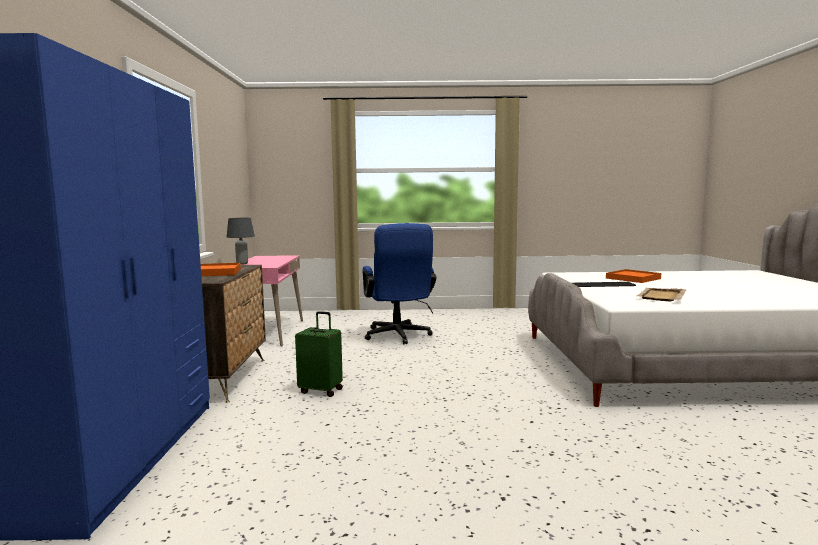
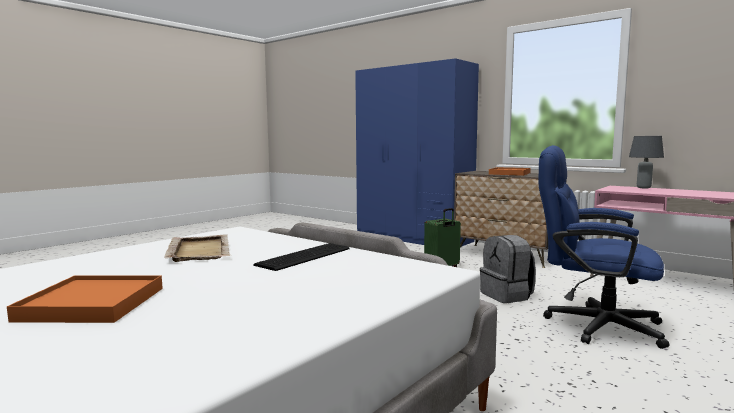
camera: 130 degrees right, 0 degrees up
(375, 357) = (507, 295): none -> grey backpack
(633, 278) = (284, 289): orange tray -> orange tray (93, 304)

